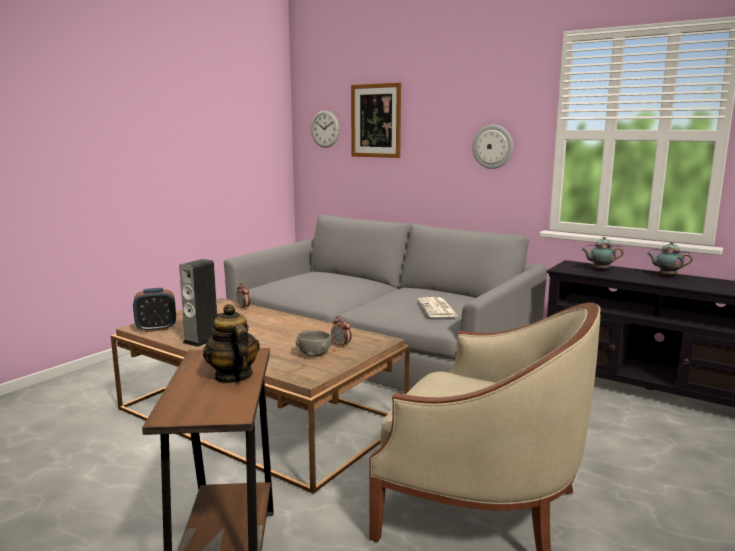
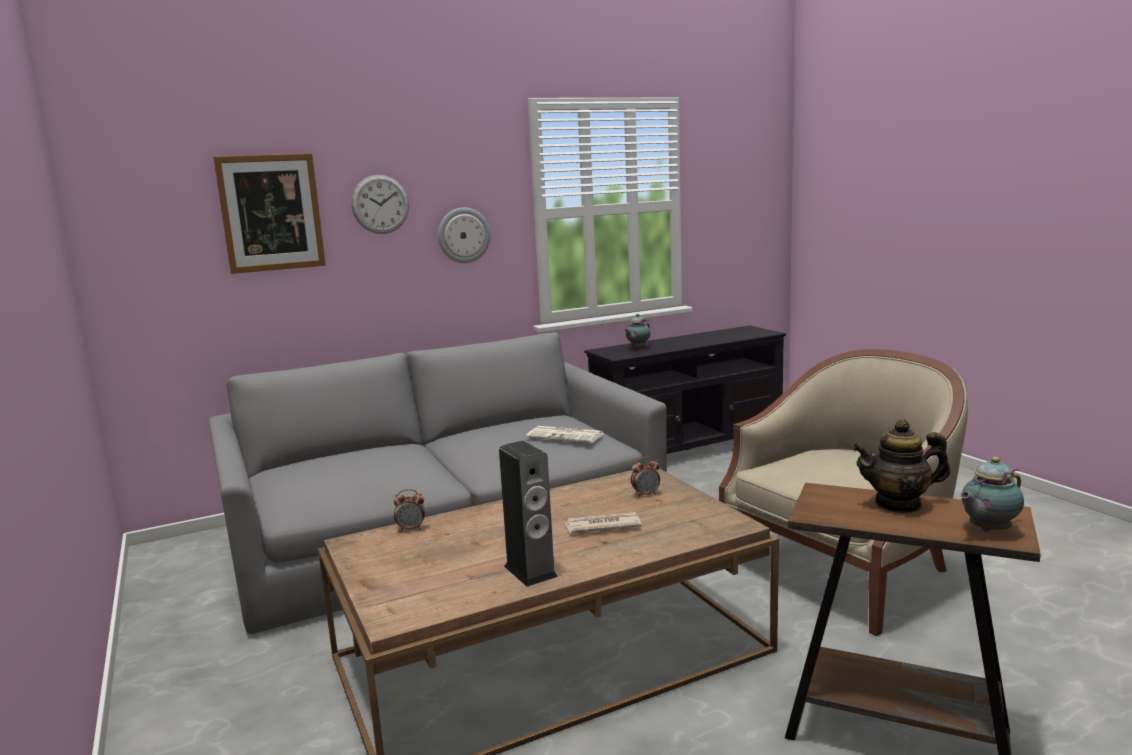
camera: 60 degrees left, 0 degrees up
(156, 328) = (426, 603): alarm clock -> none
(277, 344) = (602, 526): none -> newspaper
(314, 354) = (663, 511): grey bowl -> none
(325, 129) = (159, 233): wall clock -> wall clock (380, 204)
(666, 275) = (682, 339): teapot -> teapot (987, 530)

